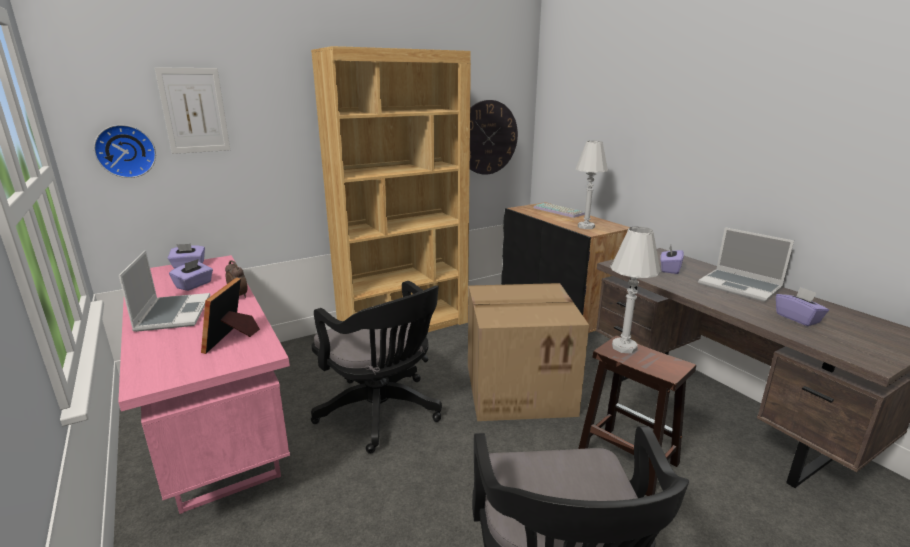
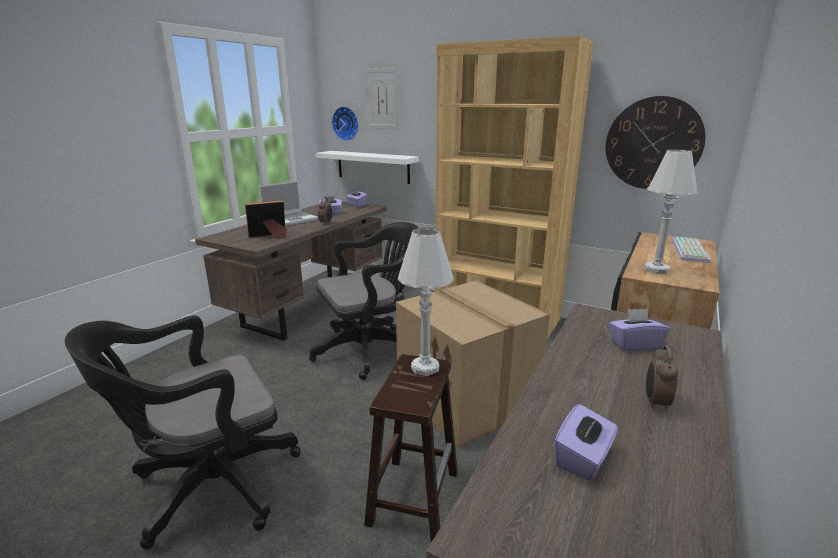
camera: 60 degrees right, 0 degrees up
(190, 207) = (373, 166): none -> white shelf
(215, 428) = (310, 306): pink desk -> brown desk
(382, 413) = (370, 349): black office chair -> black office chair turned 135 degrees counterclockwise
(740, 286) = (655, 403): laptop -> alarm clock

